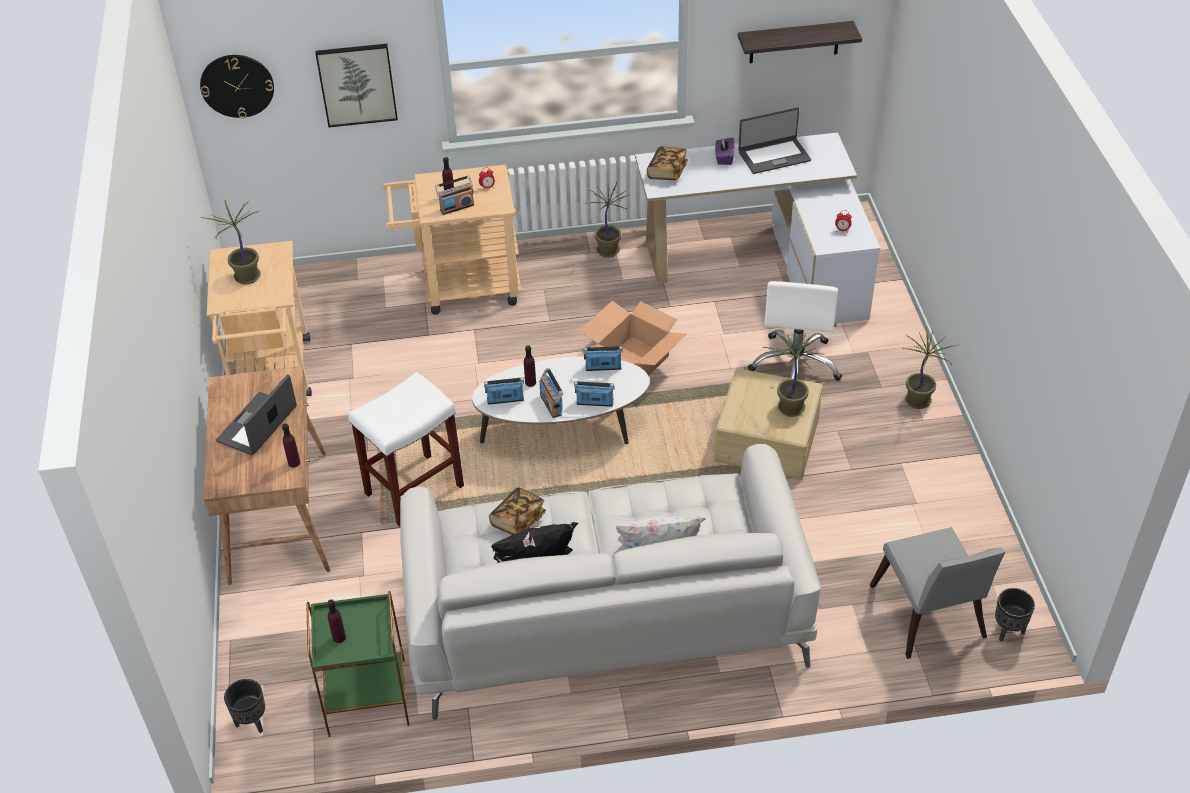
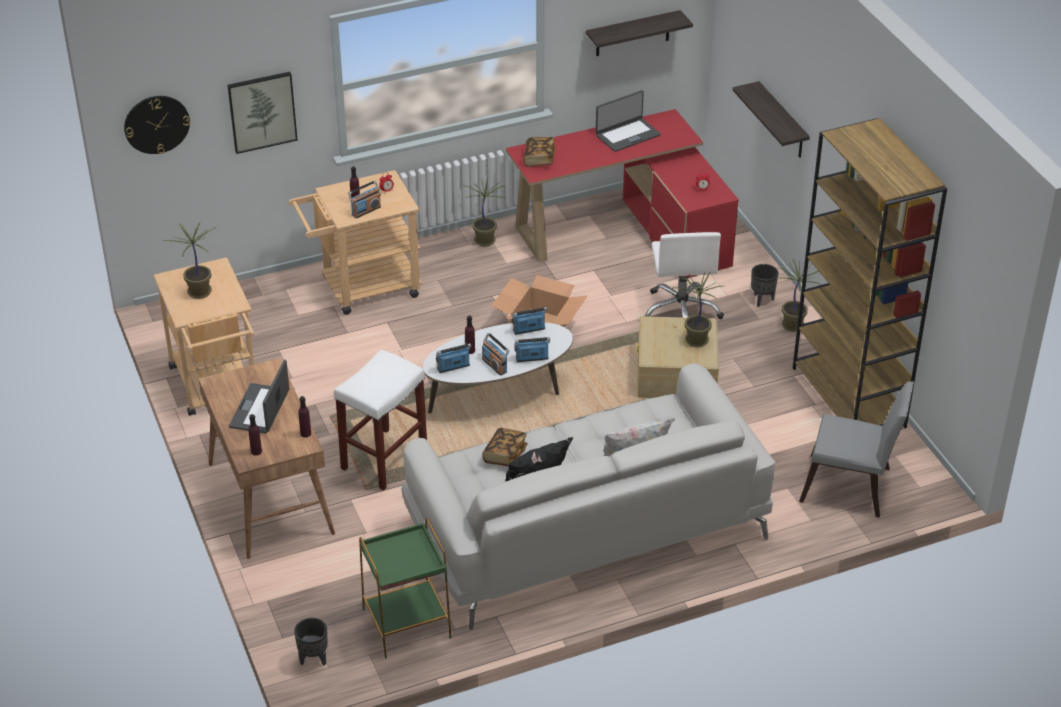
camera: 15 degrees left, 5 degrees down
(339, 637) = (393, 562): purple bottle -> purple bottle (256, 451)
(724, 158) = (585, 142): purple tissue box -> none
(764, 263) = (627, 233): white desk -> red desk
(928, 618) = (851, 488): grey chair -> grey chair turned 45 degrees counterclockwise
(940, 166) = (782, 122): none -> shelf
(958, 501) = (849, 398): none -> brown bookcase
(1007, 631) = (916, 487): black planter -> black planter (762, 300)

